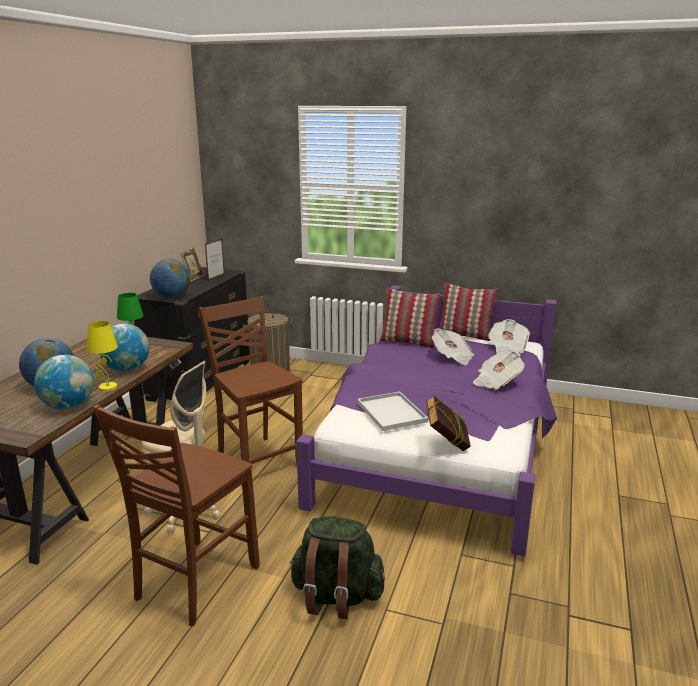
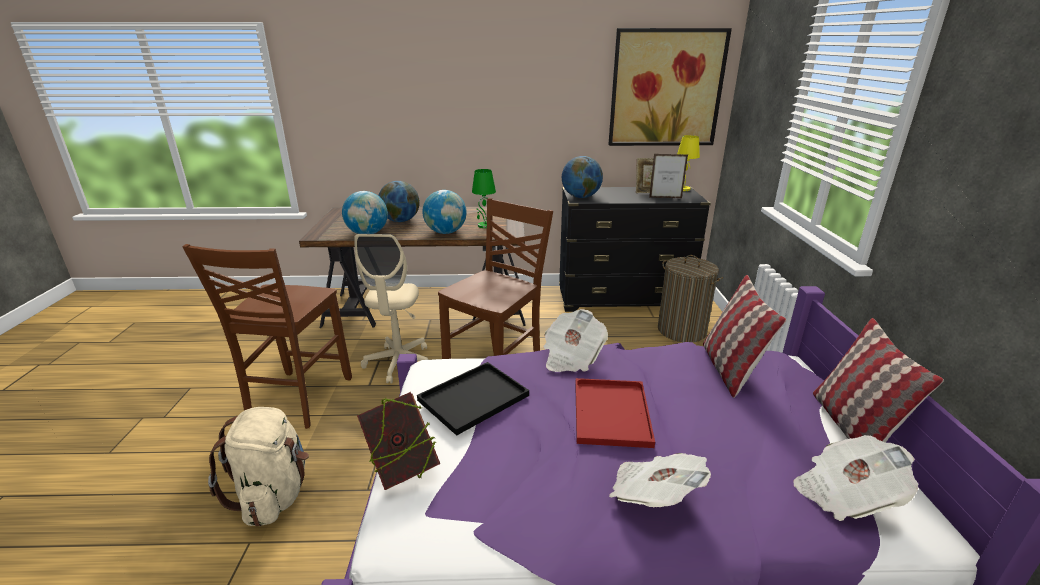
camera: 70 degrees right, 5 degrees up
(107, 388) = (405, 236): yellow table lamp -> yellow table lamp (682, 189)
(170, 189) = (666, 89): none -> picture
(194, 583) = (298, 400): brown chair -> brown chair turned 90 degrees counterclockwise
(336, 596) = (274, 495): green backpack -> beige backpack
(392, 412) = (472, 399): white tray -> black tray
(433, 376) = (612, 414): none -> red tray
(452, 357) = (716, 425): newspaper -> newspaper (571, 357)

